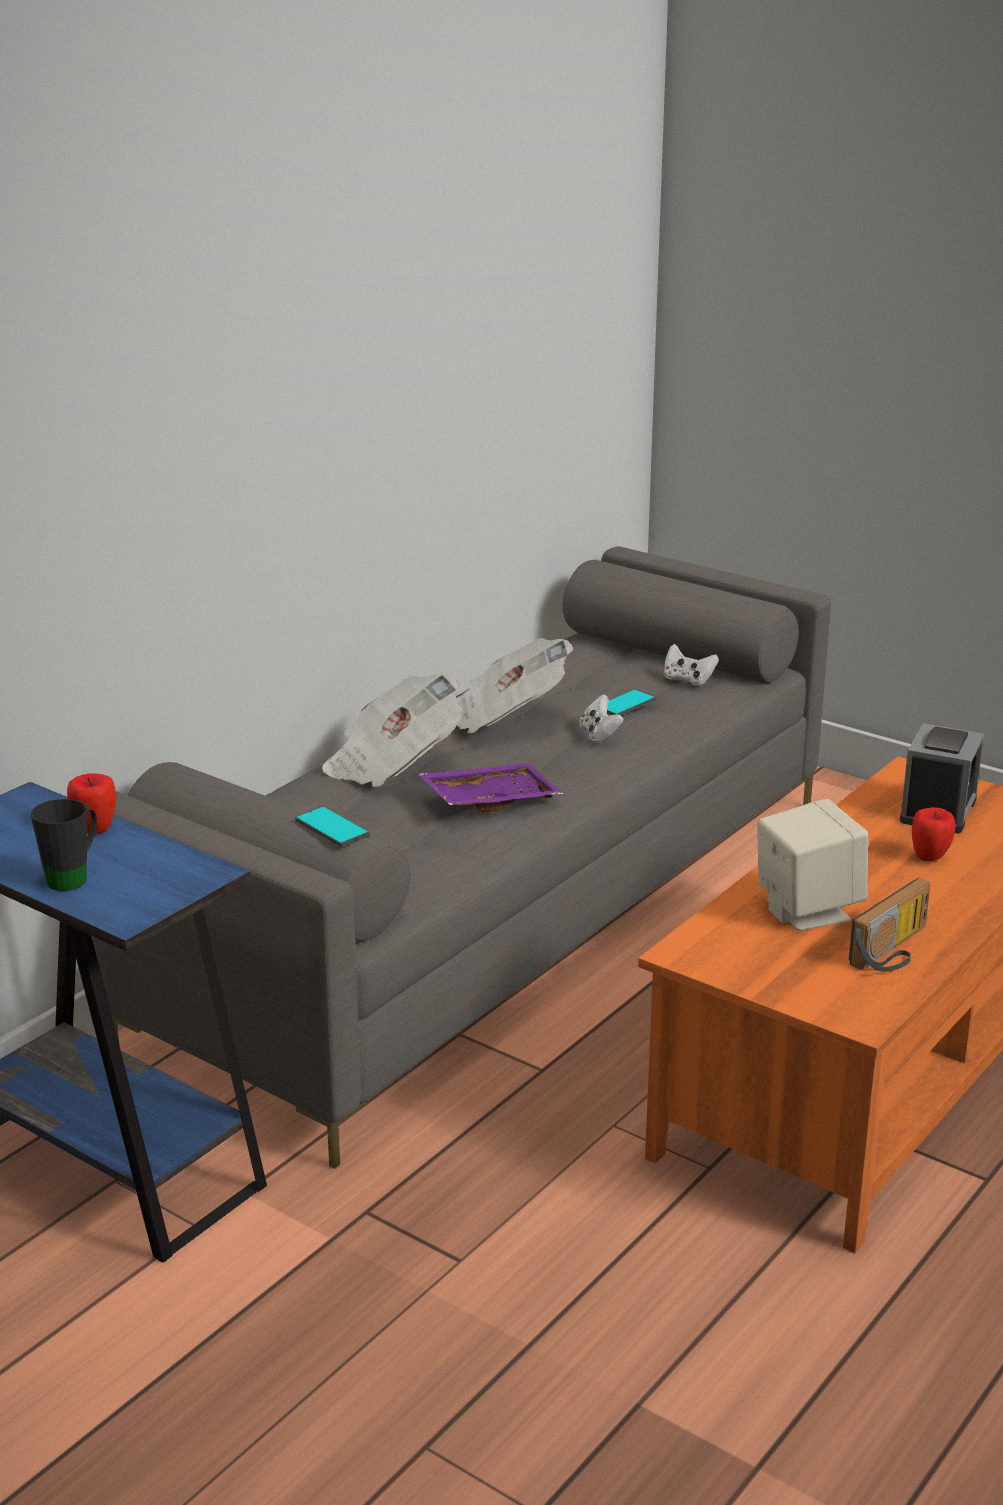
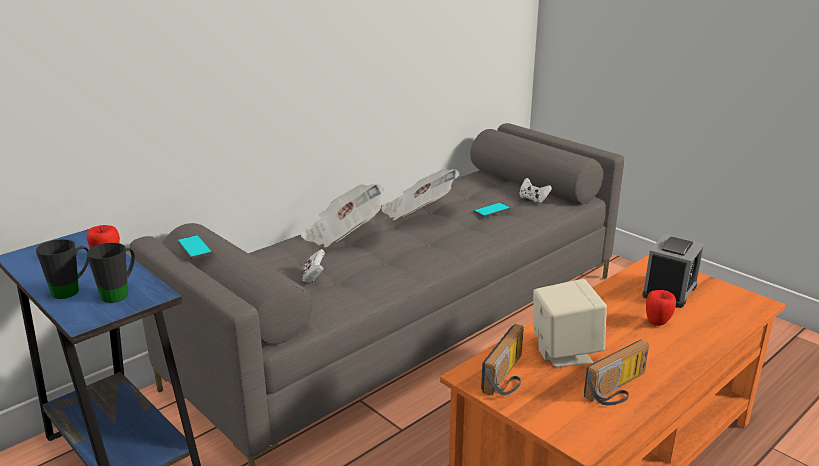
camera: 10 degrees right, 0 degrees up
(153, 874) = (120, 293): none -> black mug
(332, 828) = (262, 271): phone -> phone (195, 247)
(489, 800) = (389, 260): purple tray -> none
(599, 735) = (470, 227): white game controller -> white game controller (314, 276)
(737, 949) = (508, 377): none -> radio

